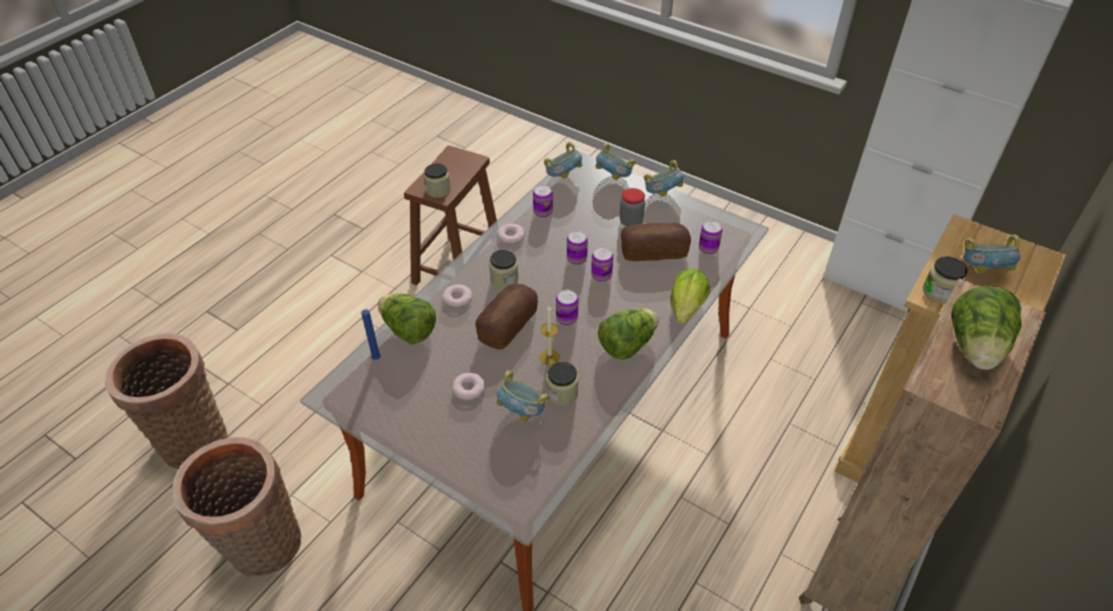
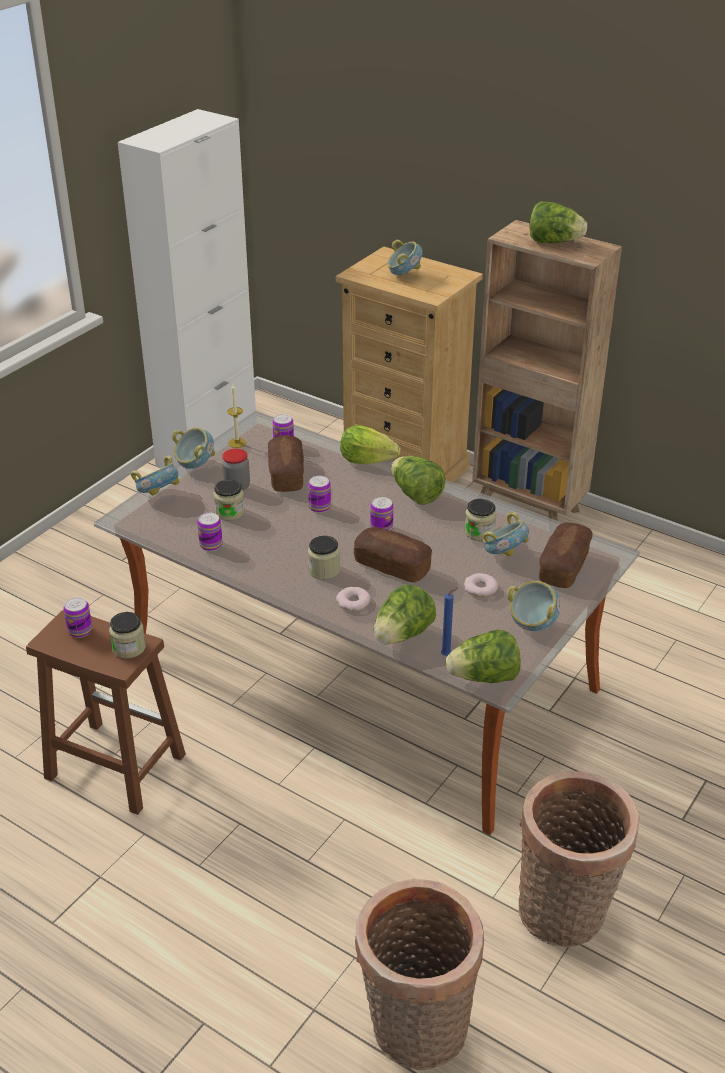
camera: 90 degrees left, 10 degrees down
(342, 384) = (484, 677): none -> lettuce
(499, 463) = (564, 566): none -> bread
(510, 236) = (252, 567): donut -> none
(549, 357) = (434, 539): candle -> candle (237, 443)
(563, 177) = (148, 530): bowl -> bowl (532, 624)
(576, 258) = (293, 522): can -> can (80, 630)
(939, 292) = (427, 293): jar -> jar (229, 512)

